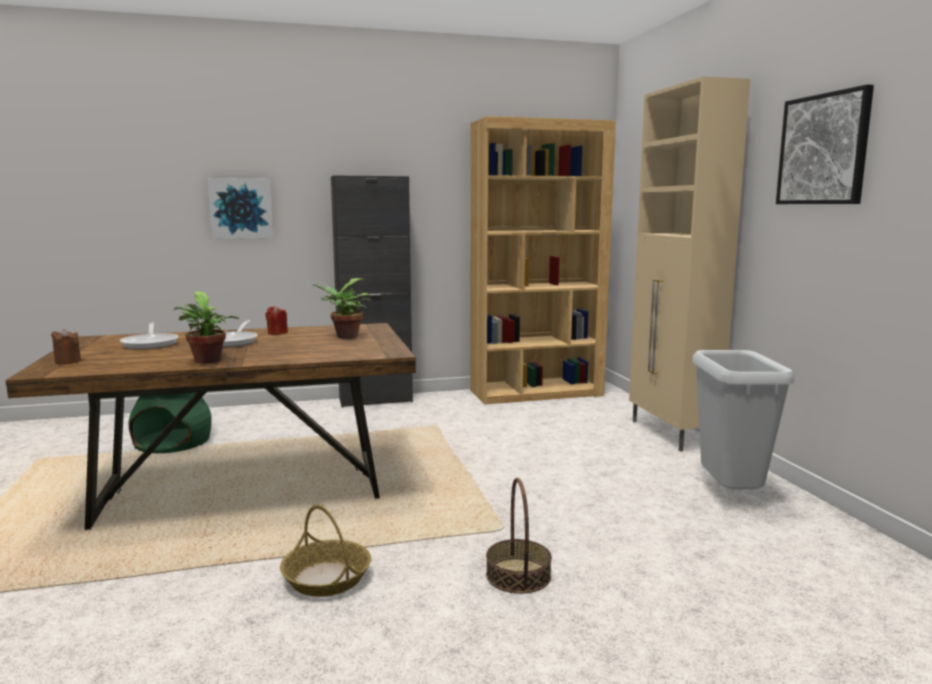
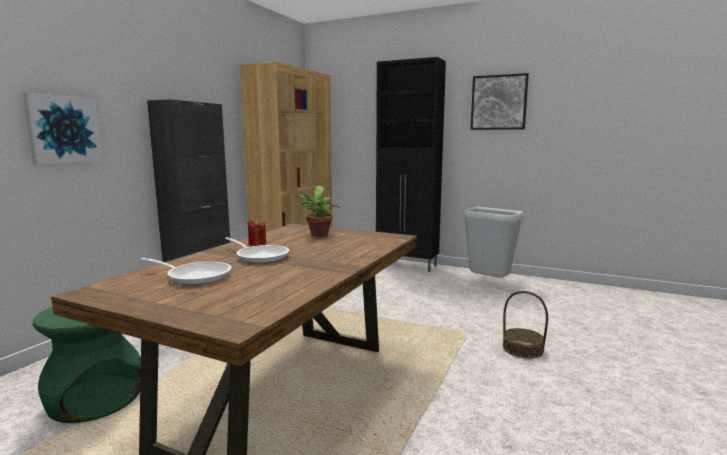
camera: 50 degrees left, 0 degrees up
(68, 362) = (205, 311): brown candle -> none
(208, 361) = (326, 271): potted plant -> none
(327, 578) = (473, 402): basket -> none
(672, 434) = (407, 265): beige cabinet -> black cabinet

